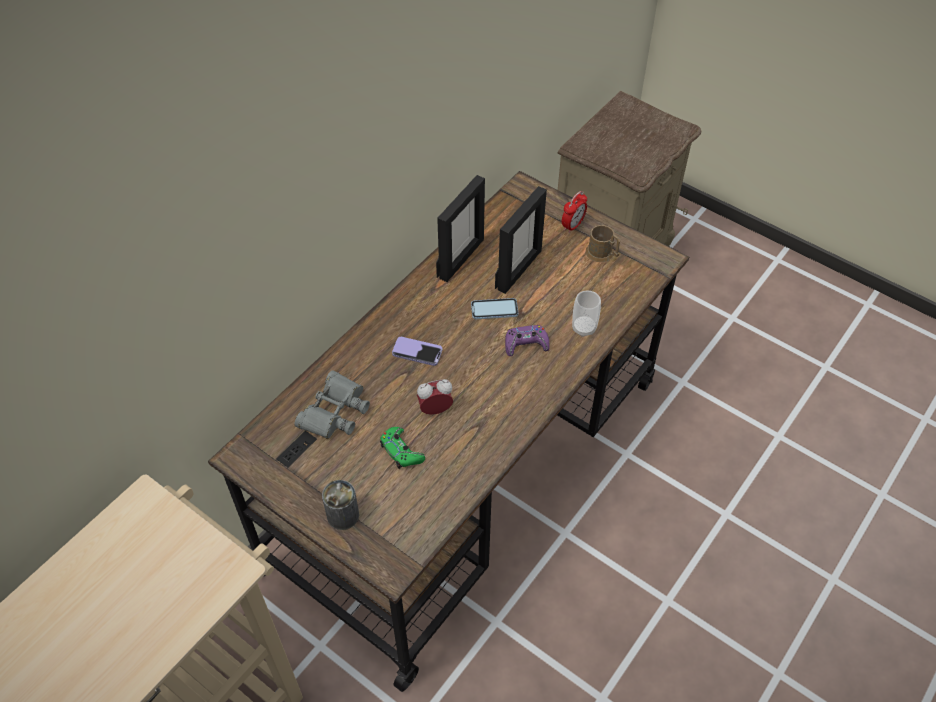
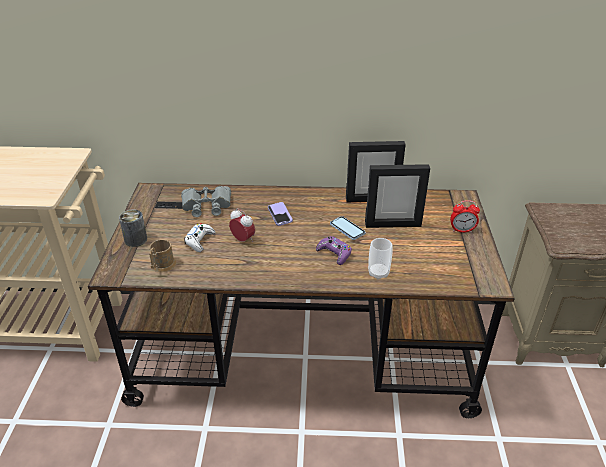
camera: 55 degrees right, 15 degrees down
(401, 451) = (199, 241): green game controller -> white game controller
(602, 254) = (455, 254): brown mug -> brown mug (161, 266)

